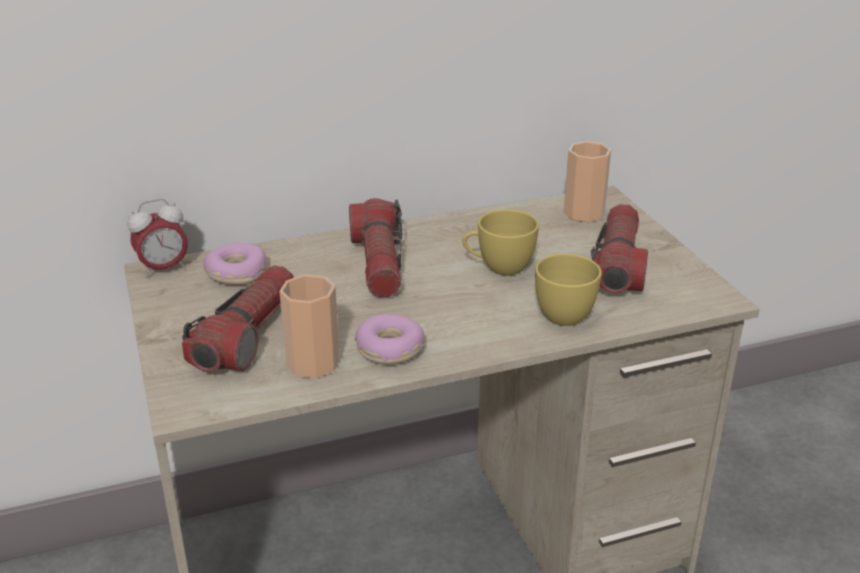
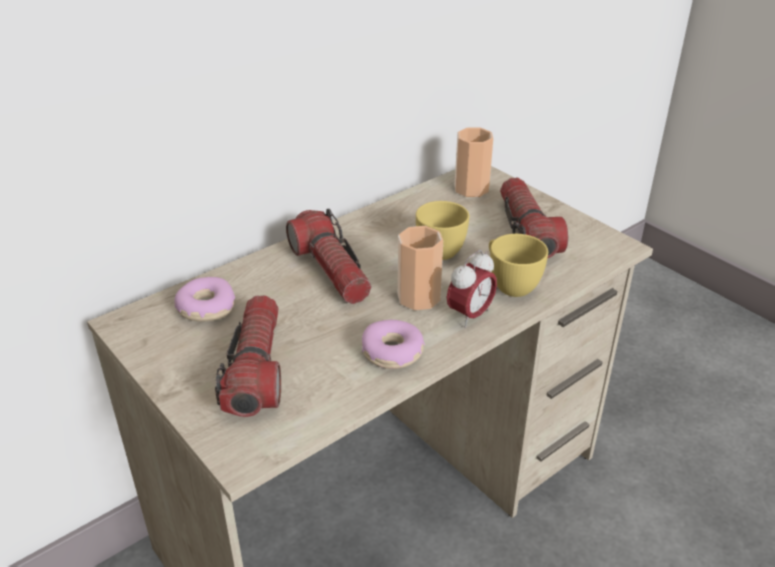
camera: 20 degrees left, 5 degrees up
(163, 269) = (131, 318): alarm clock -> alarm clock (470, 315)
(313, 363) = (333, 382): cup -> cup (418, 297)

